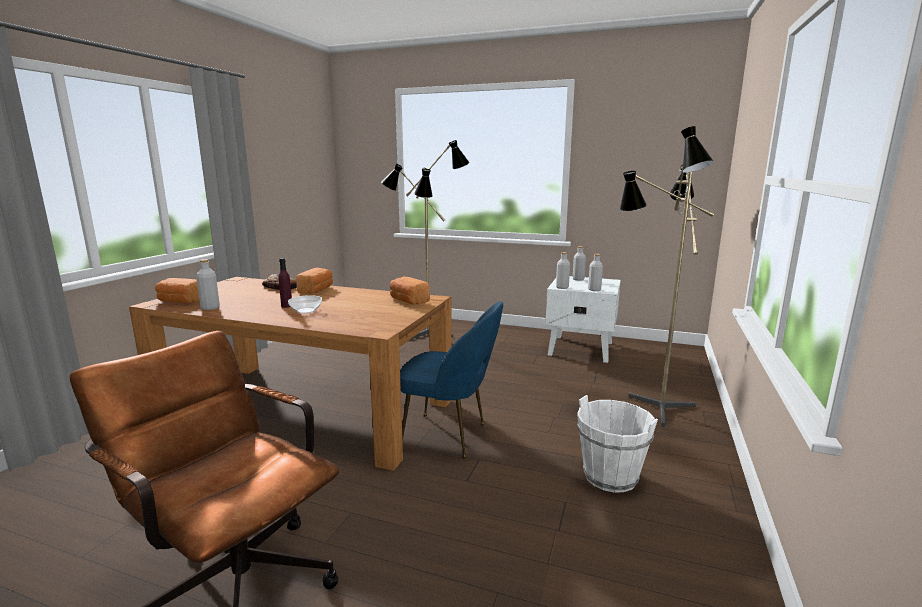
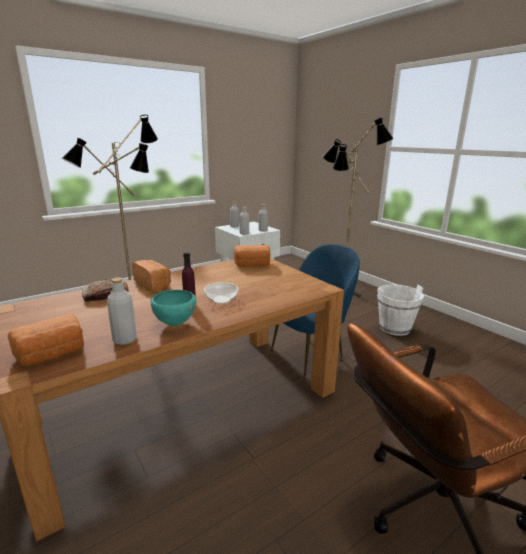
camera: 55 degrees left, 5 degrees up
(245, 311) = (175, 324): none -> turquoise bowl

